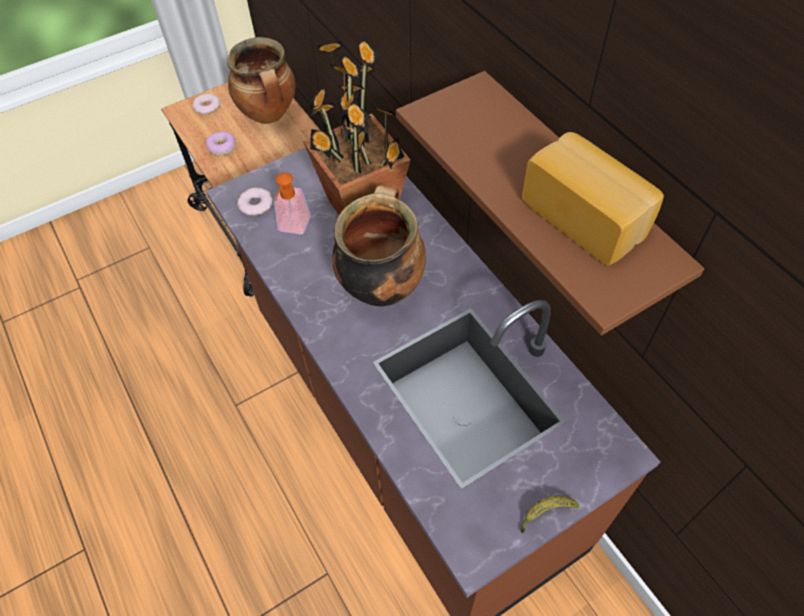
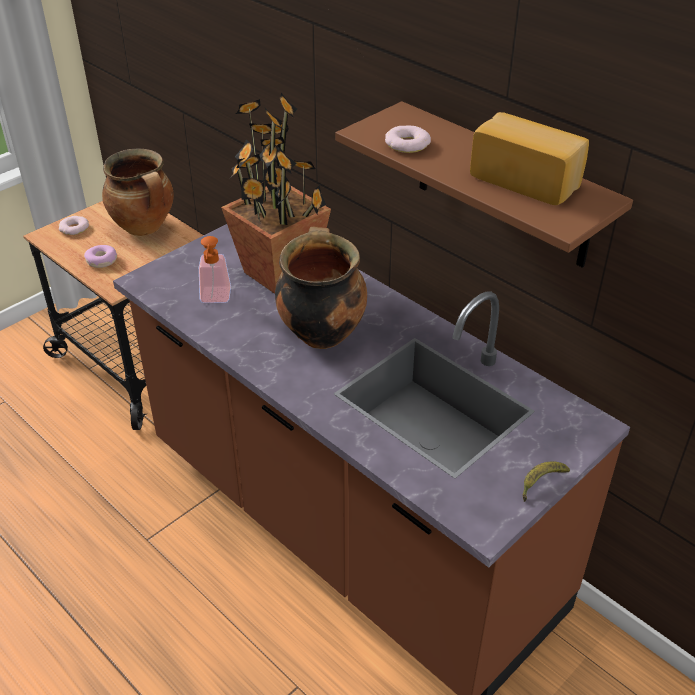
camera: 15 degrees left, 15 degrees down
(255, 204) = (170, 285): donut -> donut (407, 144)

